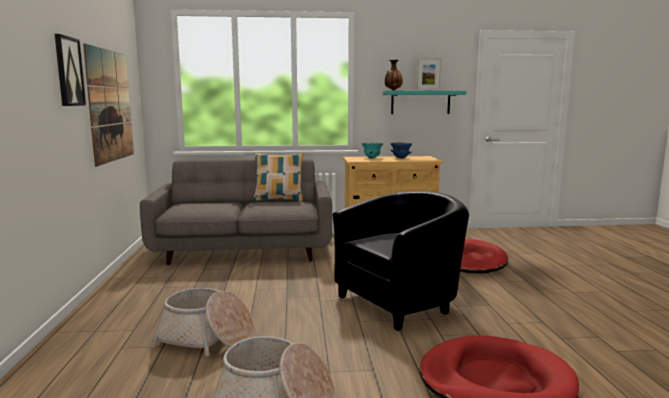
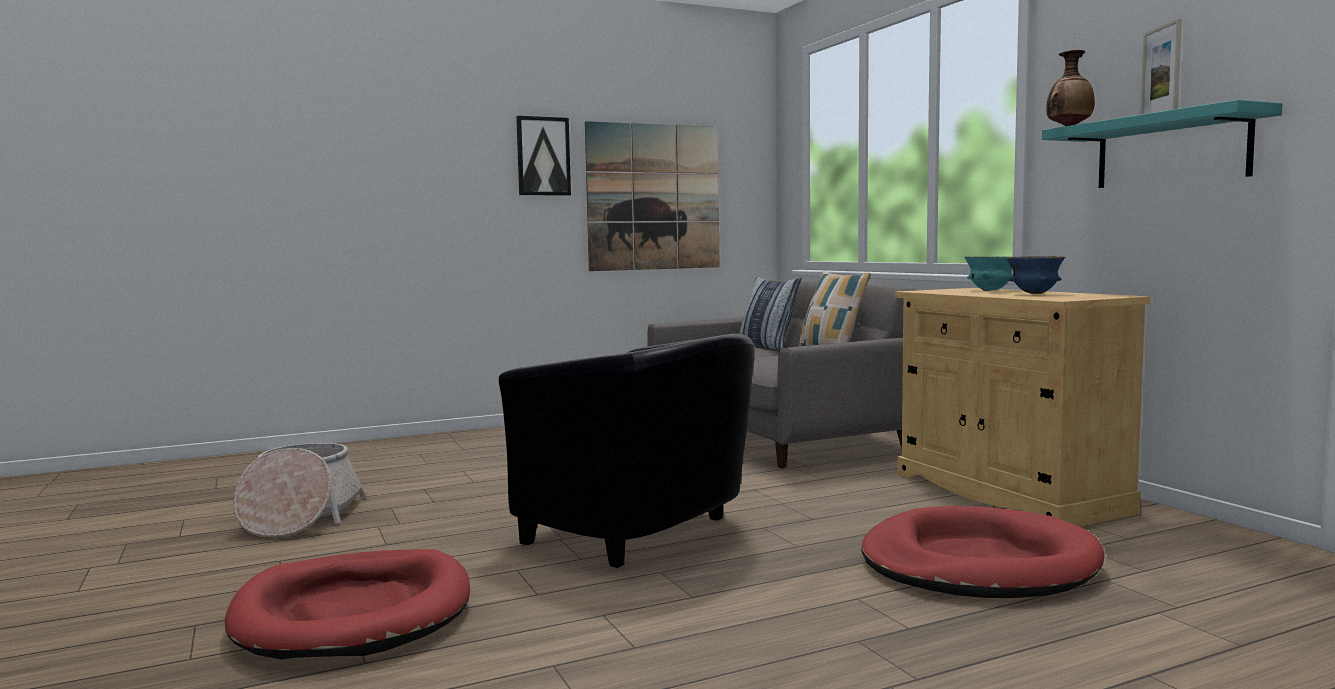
camera: 70 degrees right, 5 degrees down
(207, 339) = (450, 472): basket -> none
(216, 201) = (767, 347): none -> pillow

